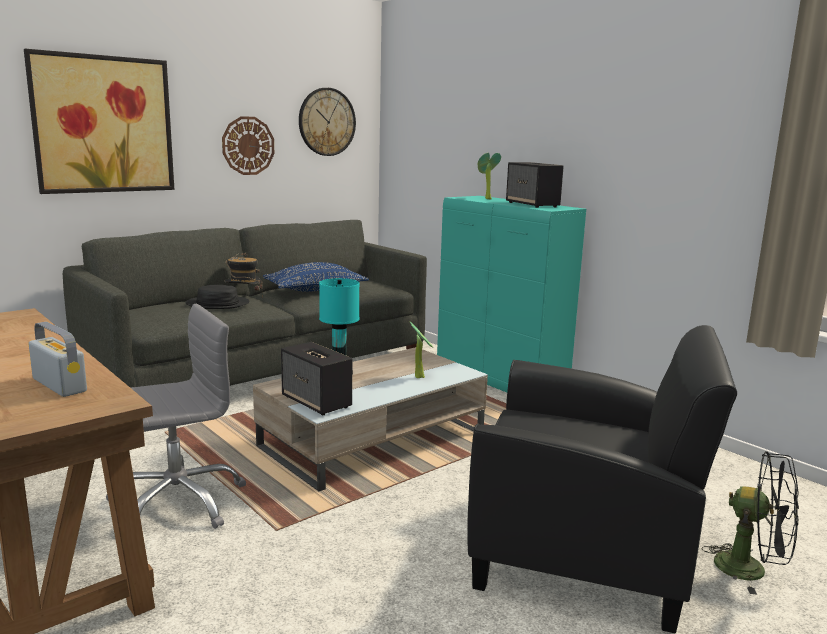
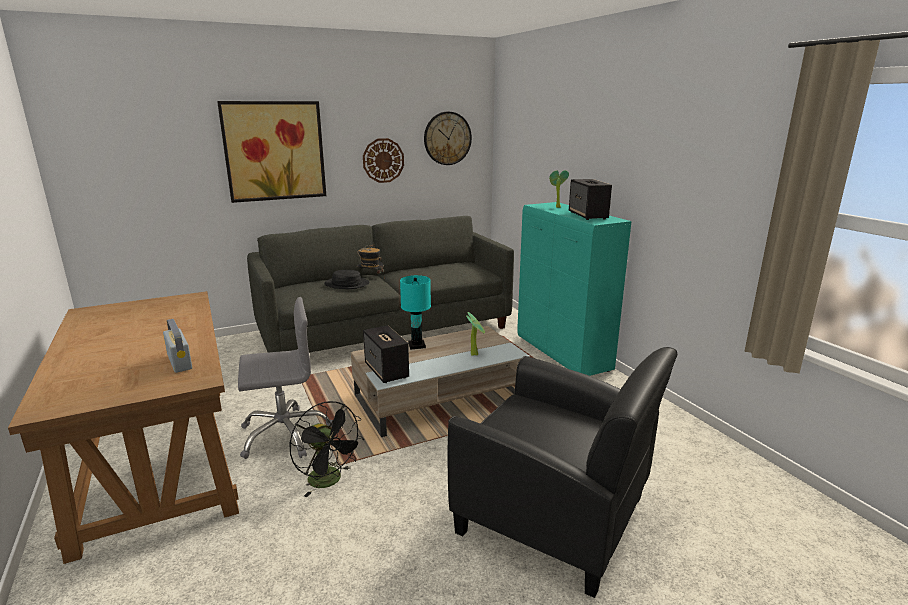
camera: 15 degrees right, 5 degrees up
(315, 290) = (424, 273): blue pillow -> none
(751, 570) = (691, 553): black fan -> black fan (330, 481)

